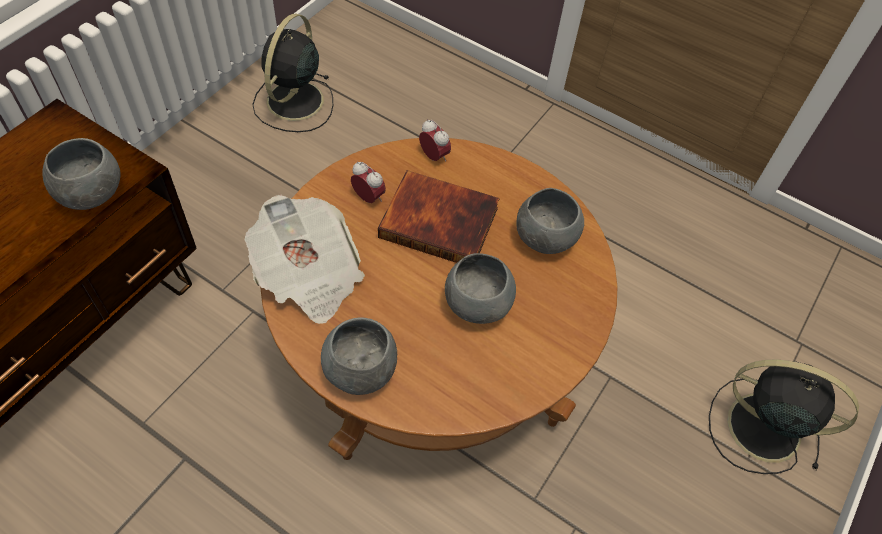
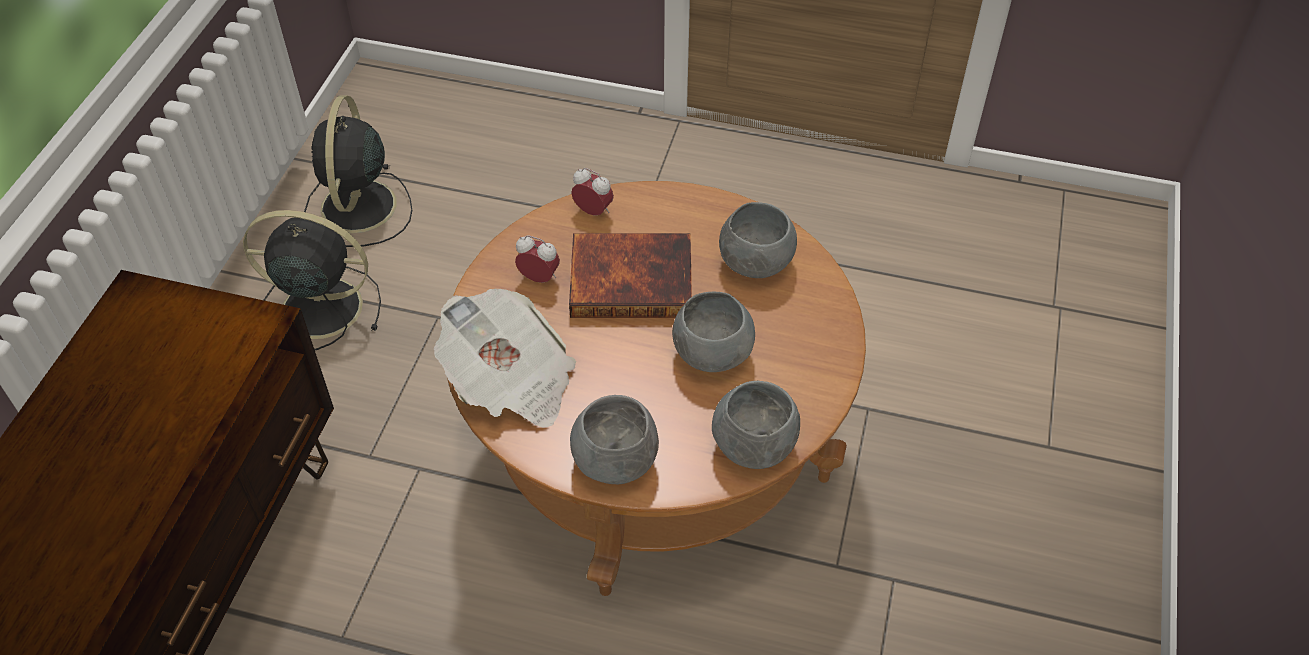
camera: 15 degrees left, 5 degrees down
(91, 194) = (223, 363): grey bowl -> grey bowl (753, 446)
(760, 426) = (1049, 408): black fan -> black fan (318, 308)

